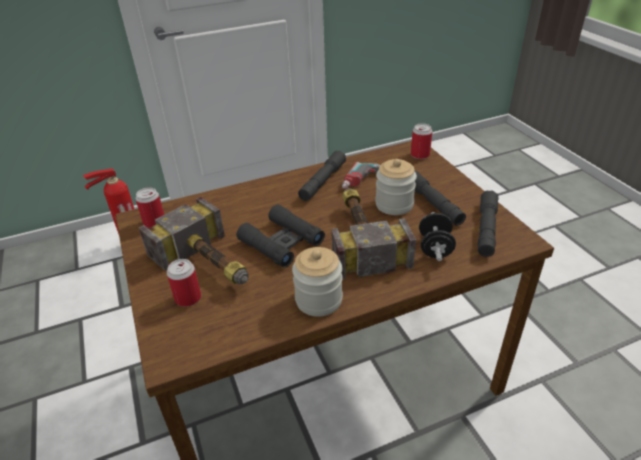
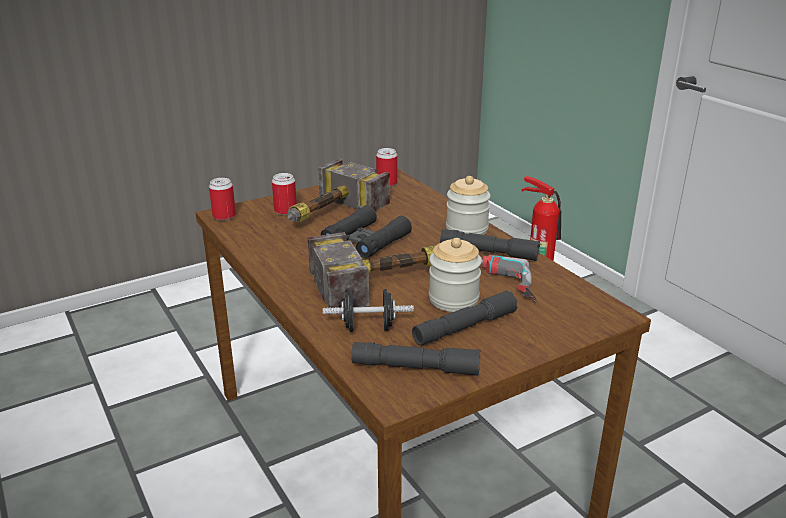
camera: 80 degrees right, 10 degrees down
(319, 300) = (281, 264): jar -> jar (466, 230)
(420, 155) = (594, 318): can -> can (224, 216)

